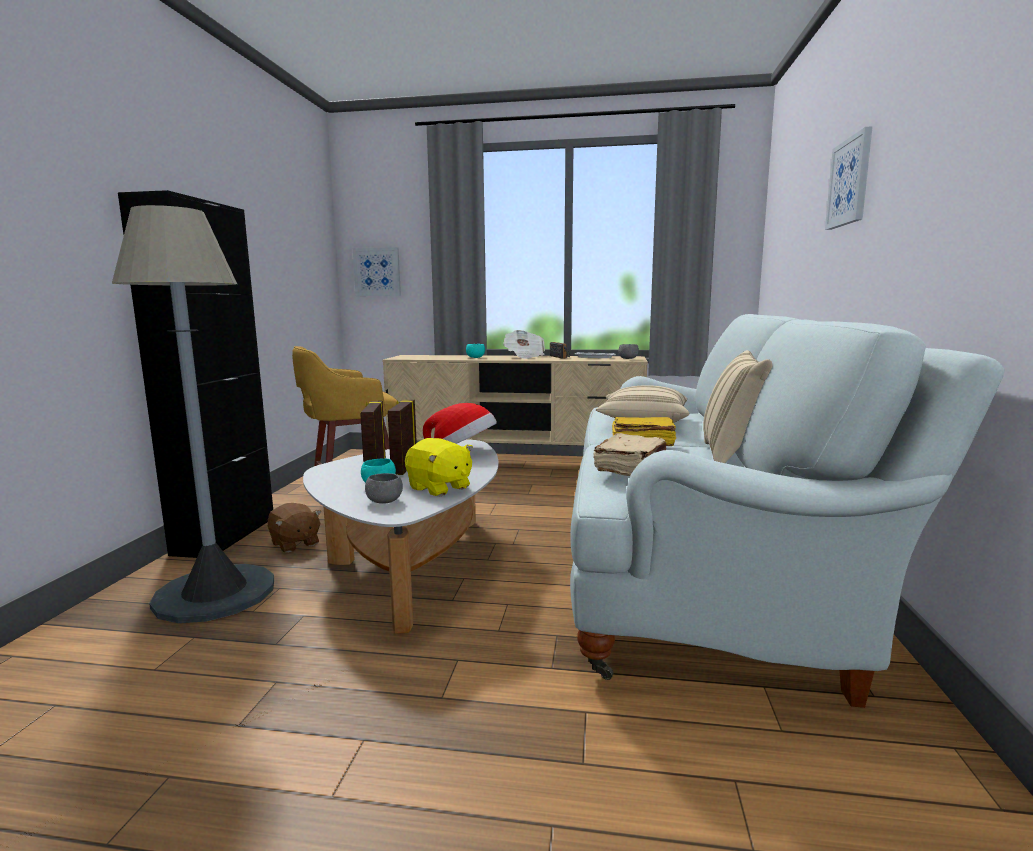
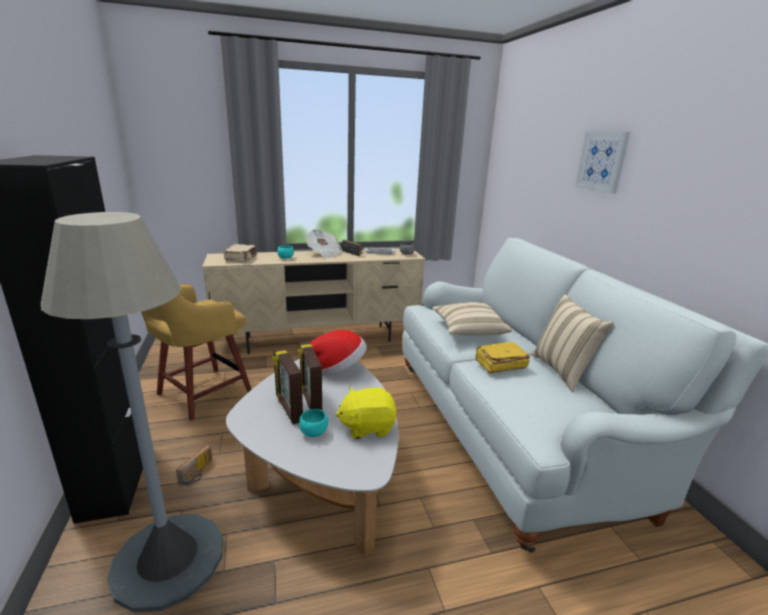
camera: 25 degrees left, 10 degrees up
(295, 544) = (198, 473): brown plush toy -> radio
(377, 272) = (172, 174): picture -> none
(385, 501) = (342, 457): grey bowl -> none
(439, 488) = (367, 427): yellow plush toy -> yellow plush toy turned 150 degrees clockwise
(631, 469) = (530, 405): beige book -> beige book (241, 259)

